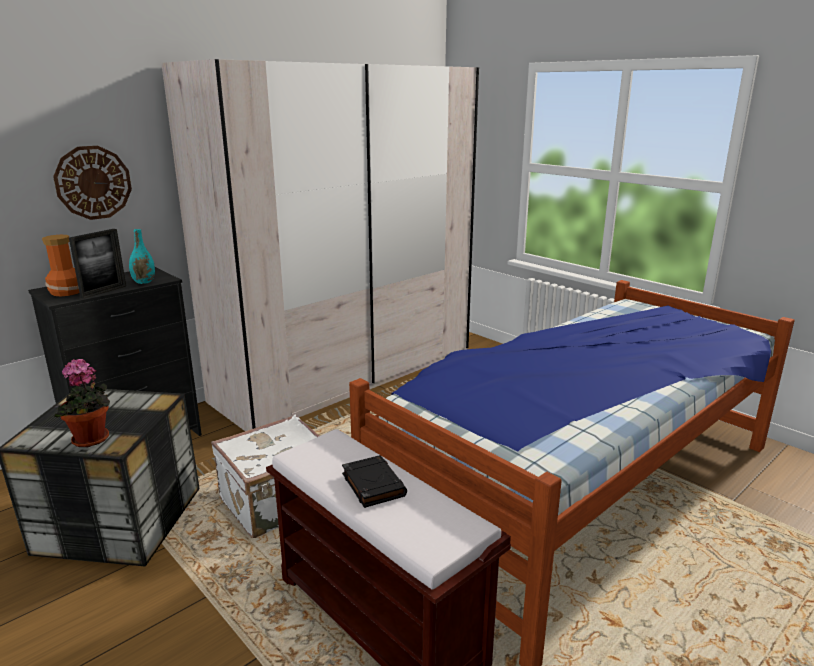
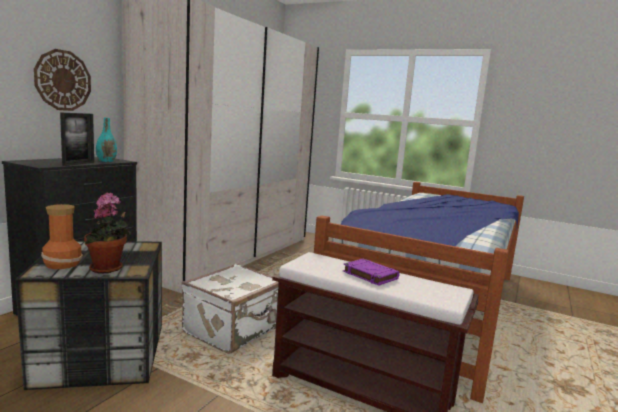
camera: 20 degrees left, 10 degrees down
(66, 292) = (42, 162): vase -> vase (61, 264)
(372, 484) = (369, 275): black book -> purple book

